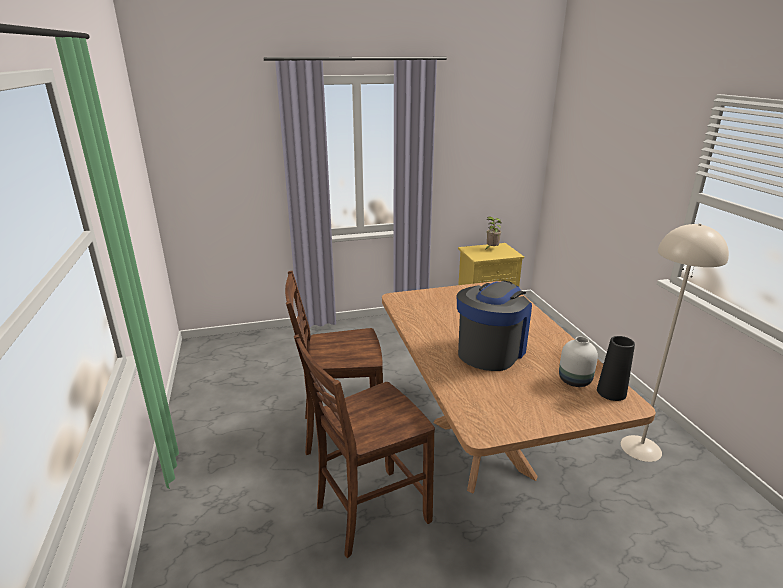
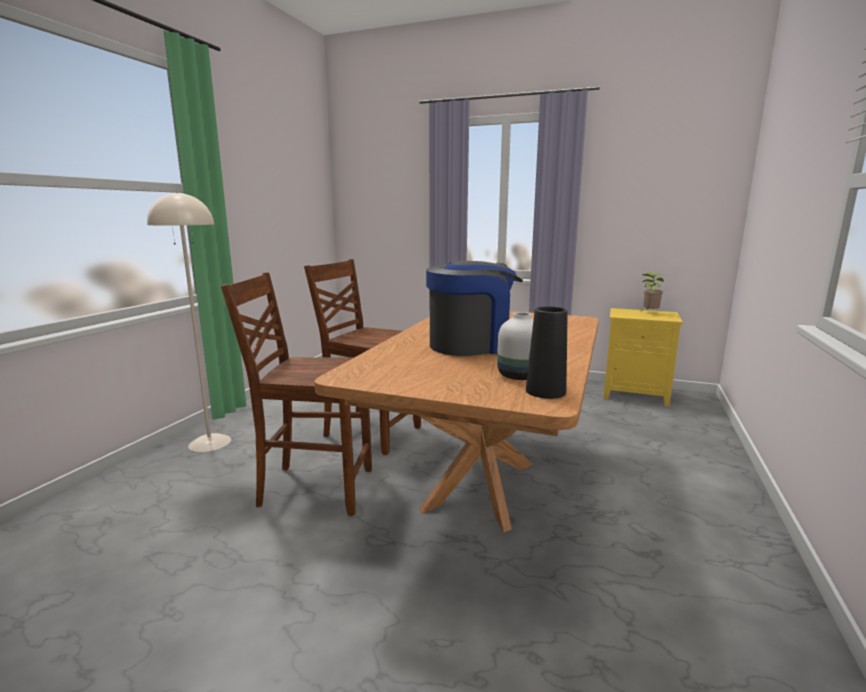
camera: 35 degrees right, 10 degrees down
(641, 448) = (699, 563): beige floor lamp -> beige floor lamp (209, 443)

